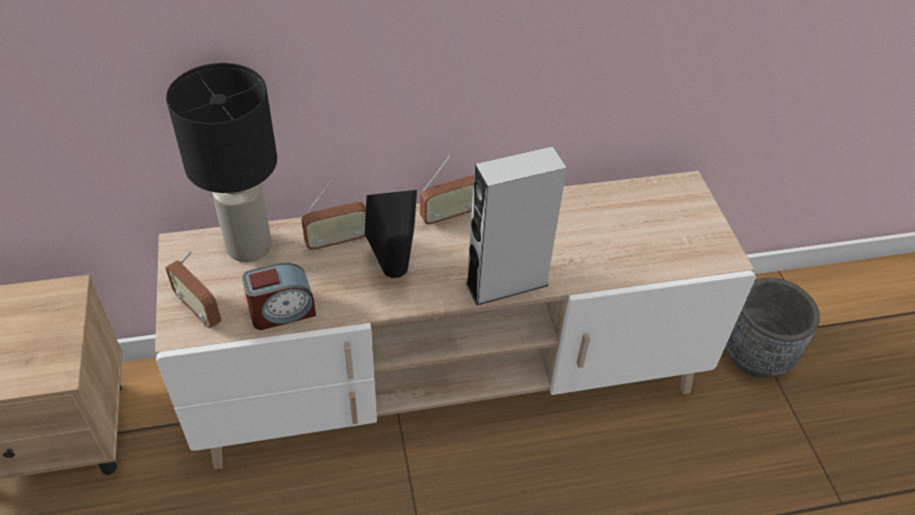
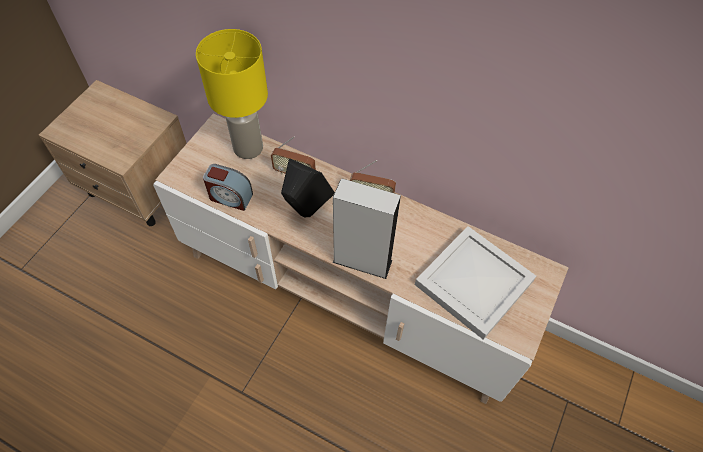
camera: 40 degrees right, 10 degrees up
(199, 310) = (193, 169): radio -> none
(249, 245) = (249, 147): black table lamp -> yellow table lamp
(632, 236) = (472, 283): none -> white tray
(755, 356) = (555, 414): grey planter -> none

